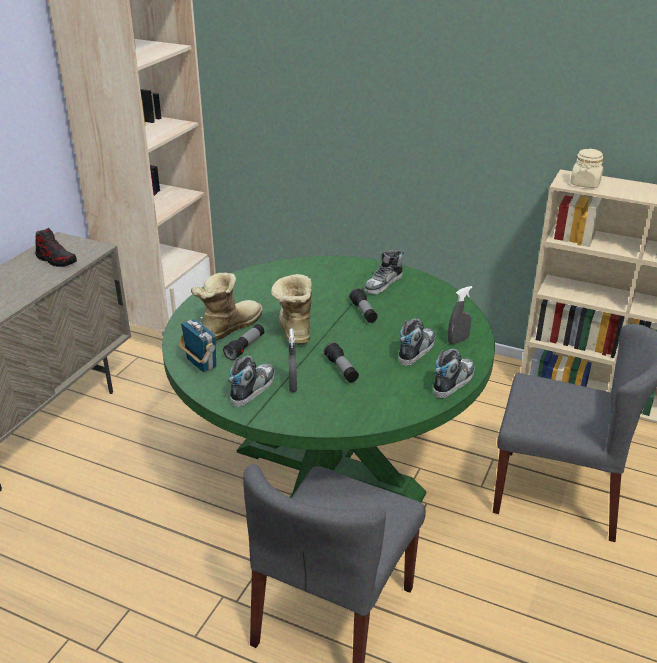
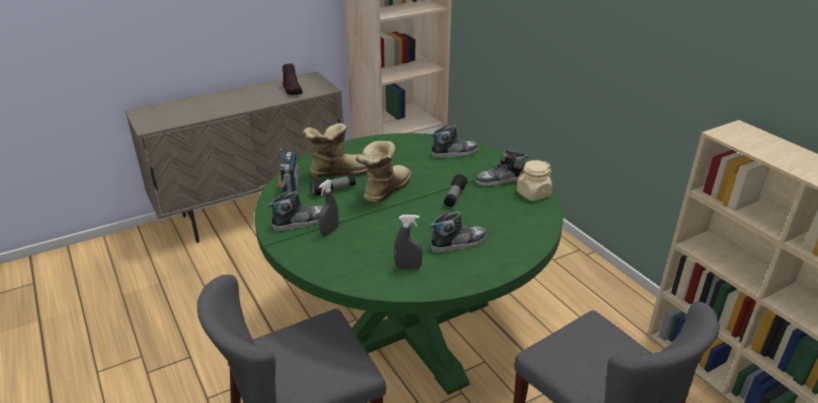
camera: 35 degrees right, 0 degrees up
(341, 369) = (380, 234): flashlight -> none
(453, 381) = (456, 281): shoe -> shoe (454, 152)
(458, 341) = (505, 249): grey spray bottle -> grey spray bottle (408, 267)
(585, 184) = (747, 140): beige jar -> beige jar (533, 194)

